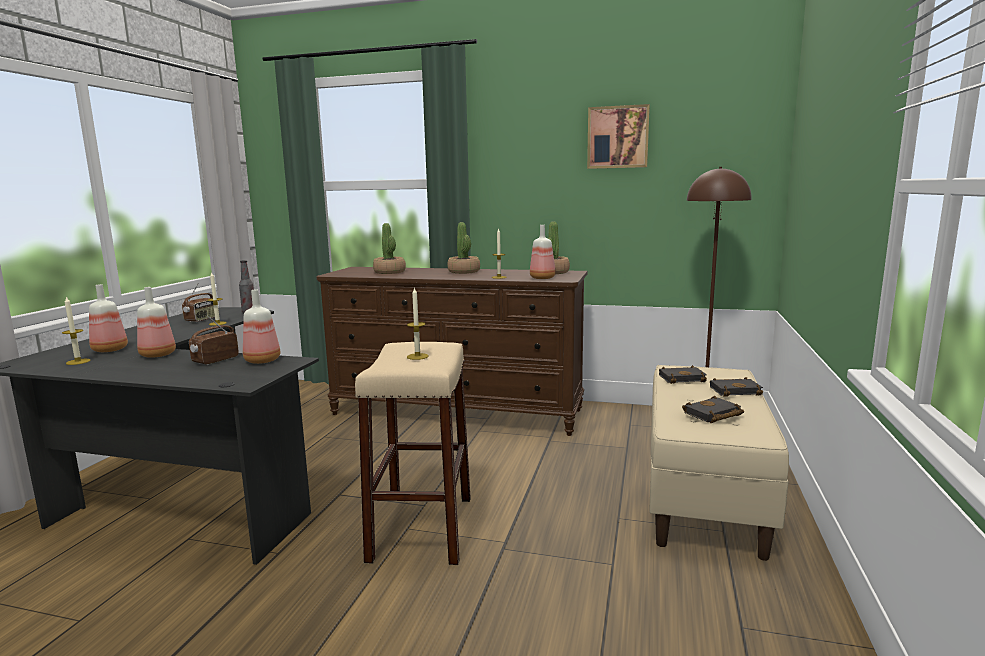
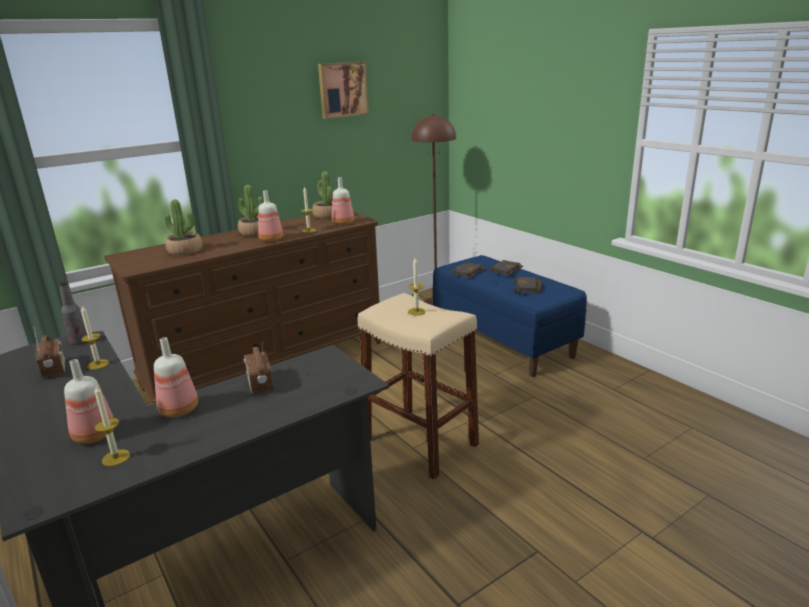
camera: 50 degrees left, 10 degrees up
(262, 360) = (300, 365): bottle -> bottle (270, 239)
(704, 494) = (504, 341): beige bench -> blue bench

